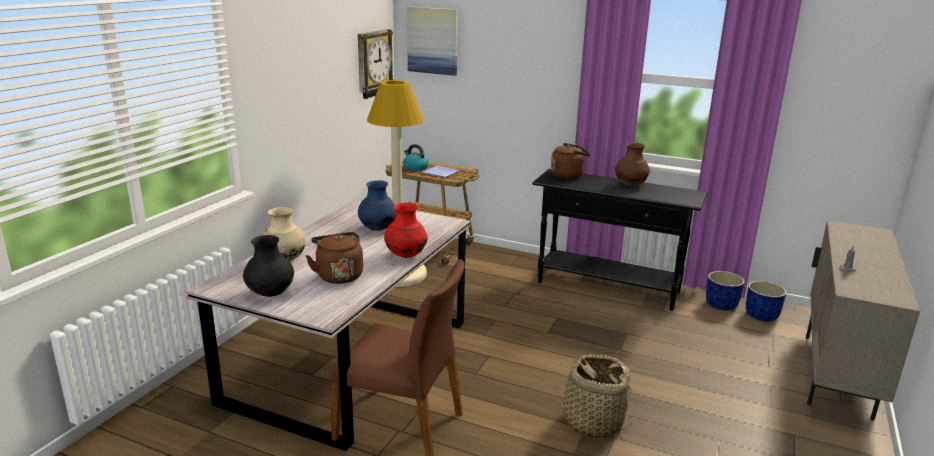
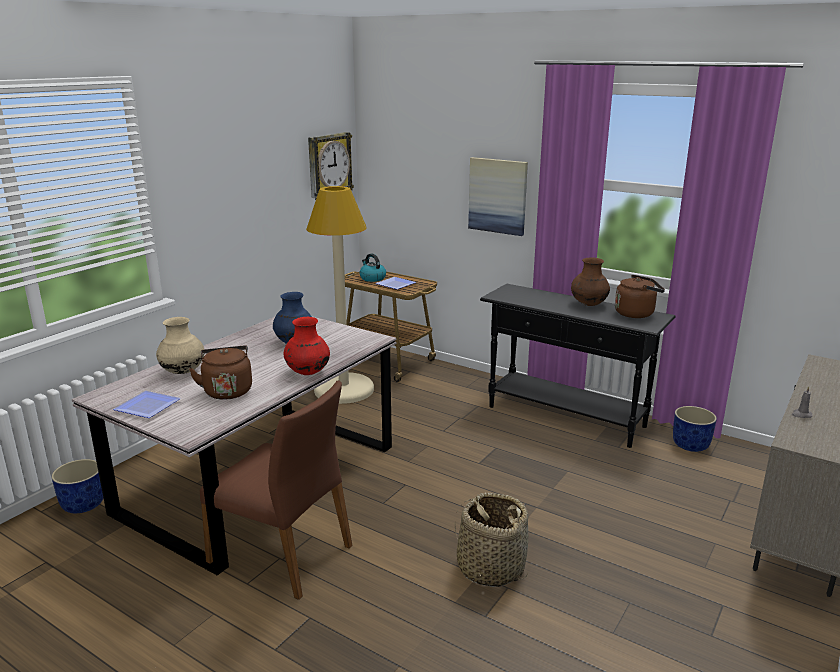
camera: 10 degrees right, 0 degrees up
(270, 294) = (150, 406): black vase -> plate
(433, 40) = (393, 144): picture -> picture (498, 196)
(568, 175) = (524, 291): brown kettle -> brown kettle (636, 313)
(761, 315) = (735, 460): blue planter -> blue planter (83, 504)

